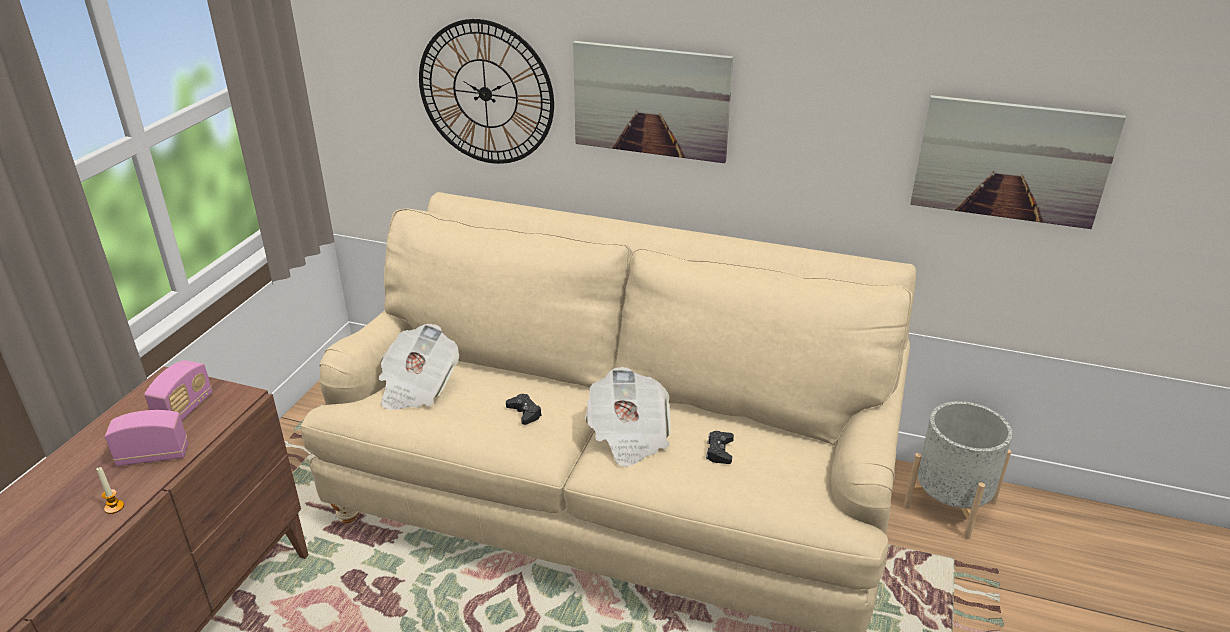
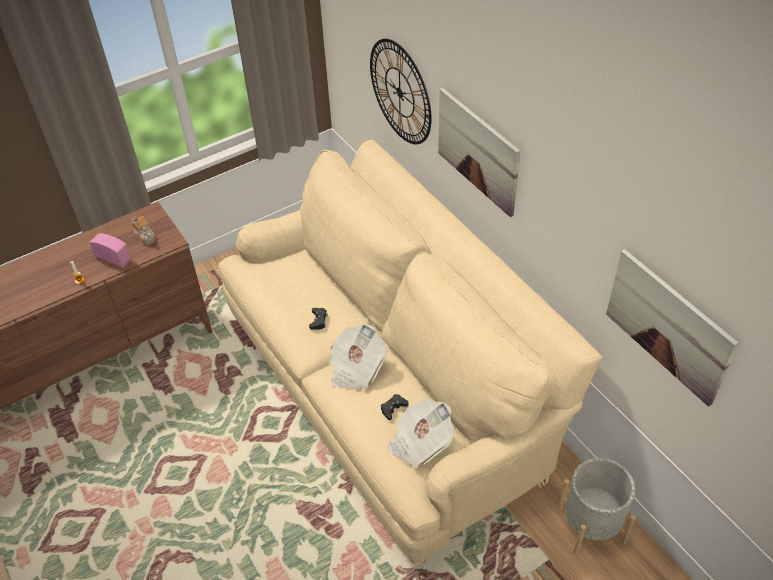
camera: 40 degrees right, 15 degrees up
(185, 410) = (145, 236): radio -> teapot
(417, 387) = (282, 271): newspaper -> newspaper (420, 442)

